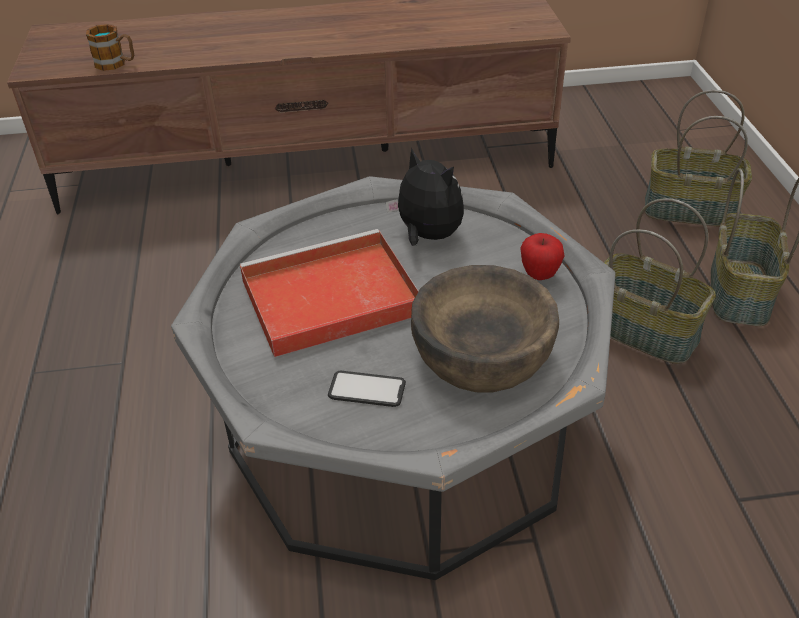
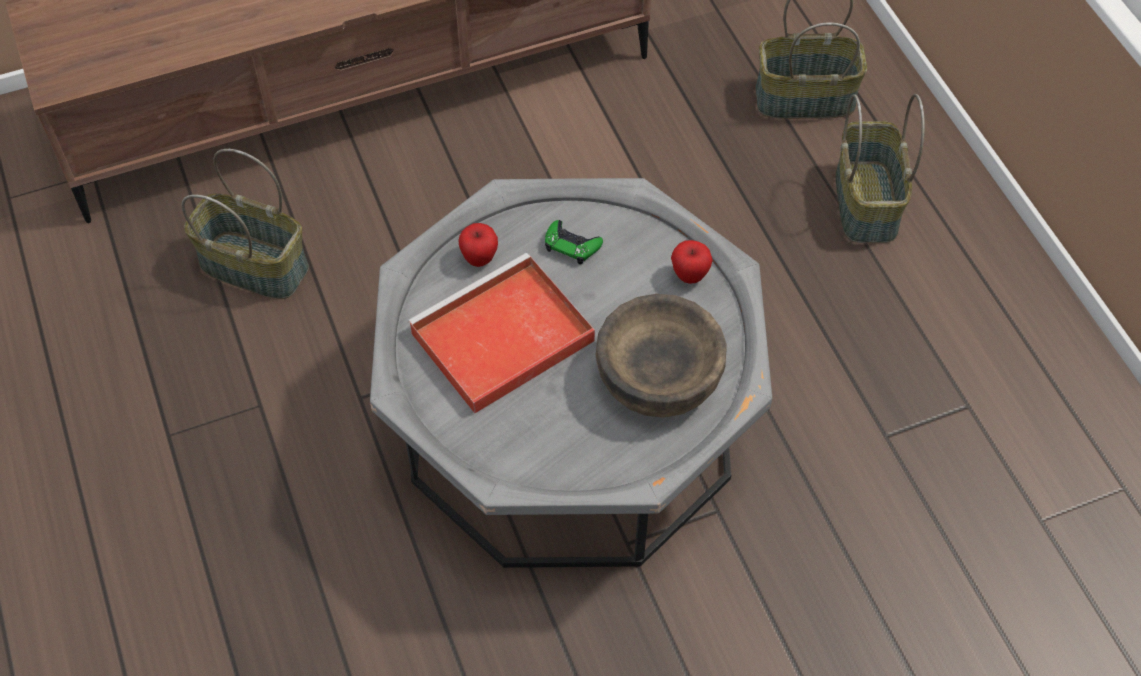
camera: 15 degrees left, 15 degrees up
(116, 64) = (150, 59): mug -> none
(334, 234) = (479, 258): none -> apple
(367, 389) = (568, 431): phone -> none
(427, 236) = (571, 245): plush toy -> green game controller
(645, 331) = (780, 268): basket -> basket (256, 265)

